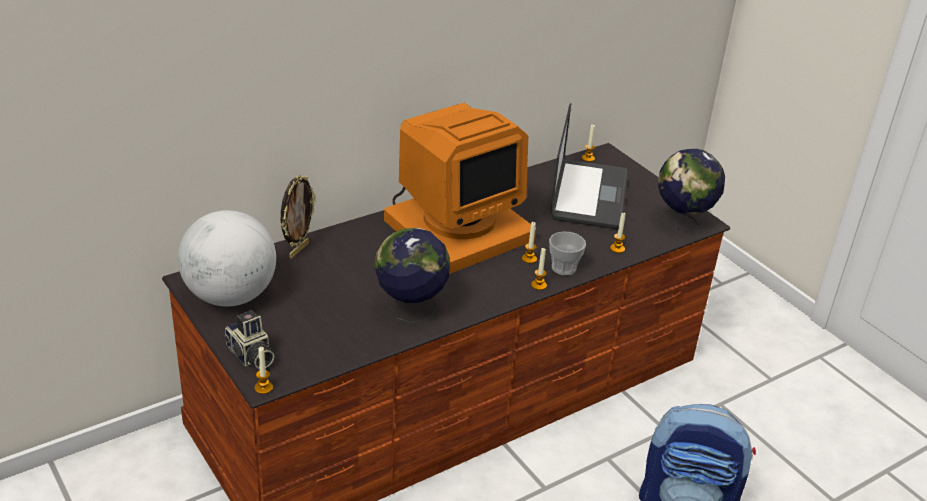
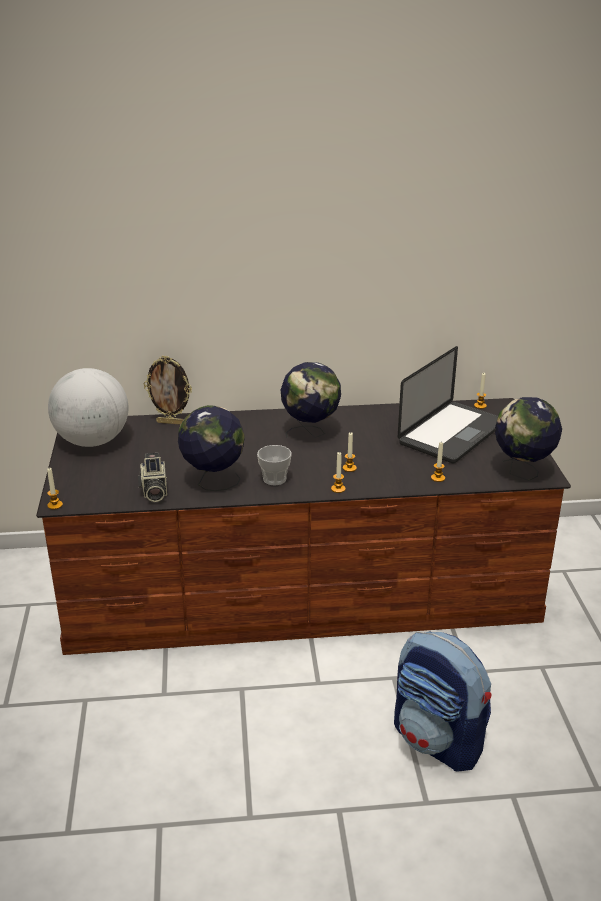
camera: 30 degrees right, 5 degrees down
(250, 356) = (67, 482): camera -> camera (153, 492)
(298, 250) = (171, 422): picture frame -> picture frame turned 45 degrees clockwise
(457, 228) = (310, 433): monitor -> globe
(563, 268) = (373, 481): cup -> cup (274, 479)

